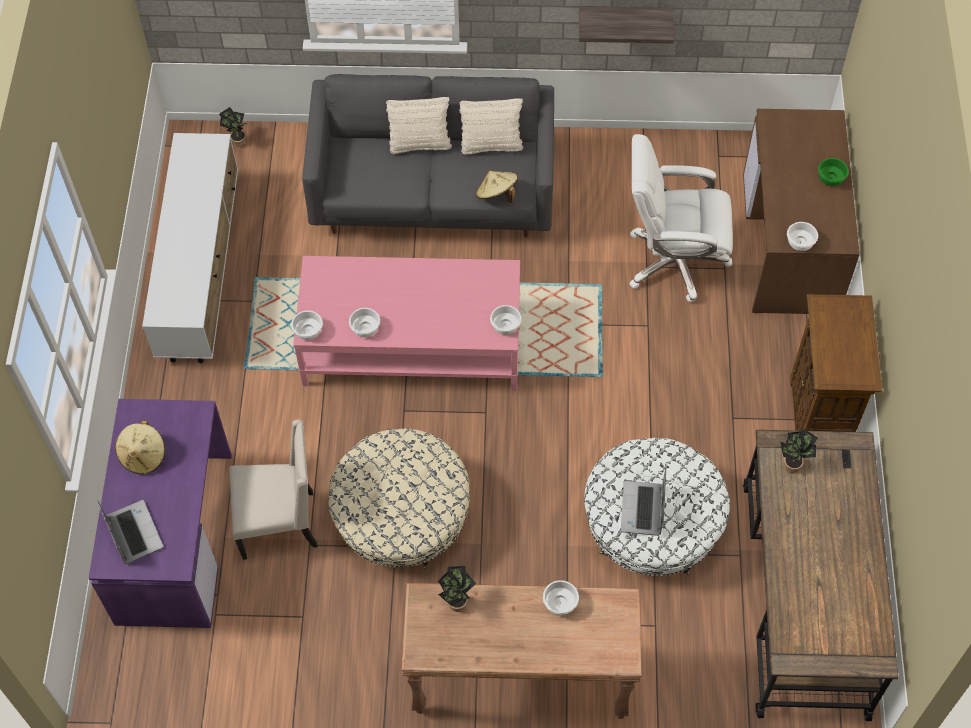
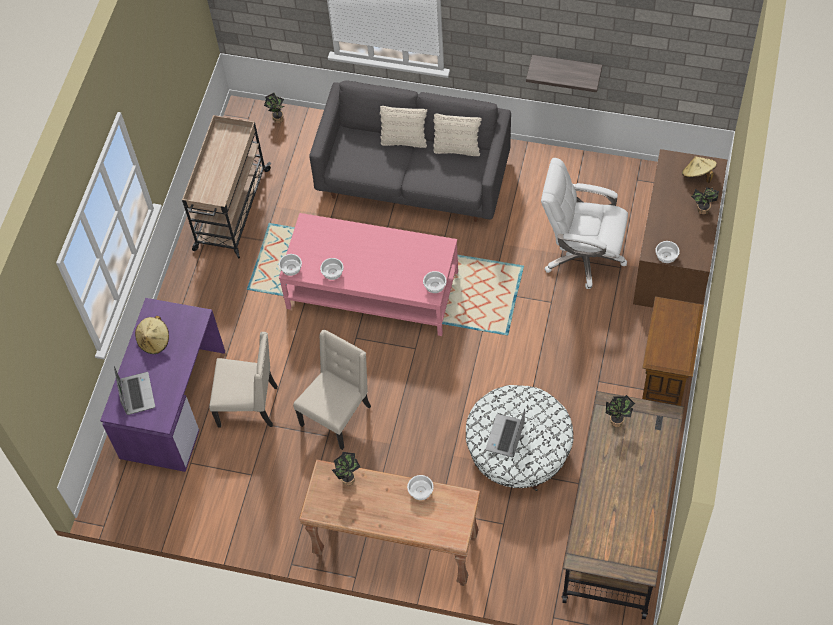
camera: 15 degrees right, 0 degrees up
(201, 268) = (231, 210): white tv stand -> beige cart
(402, 517) = (337, 415): beige ottoman -> beige chair
(496, 194) = (452, 187): beige hat -> beige hat (698, 175)
(829, 179) = (702, 211): green bowl -> potted plant

